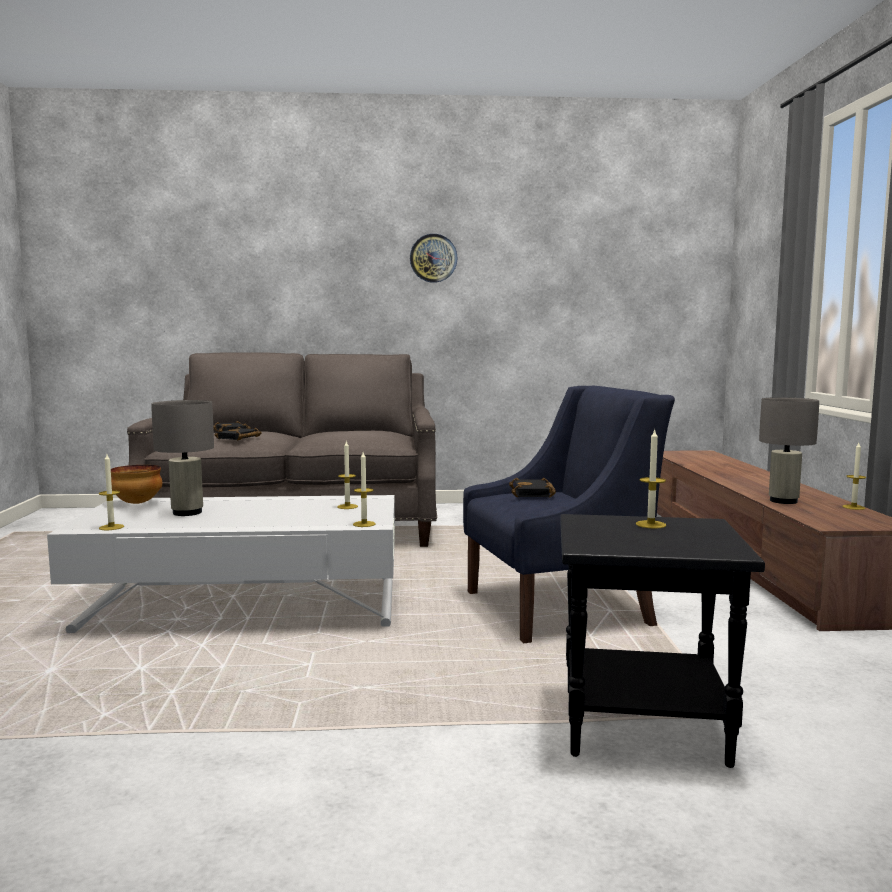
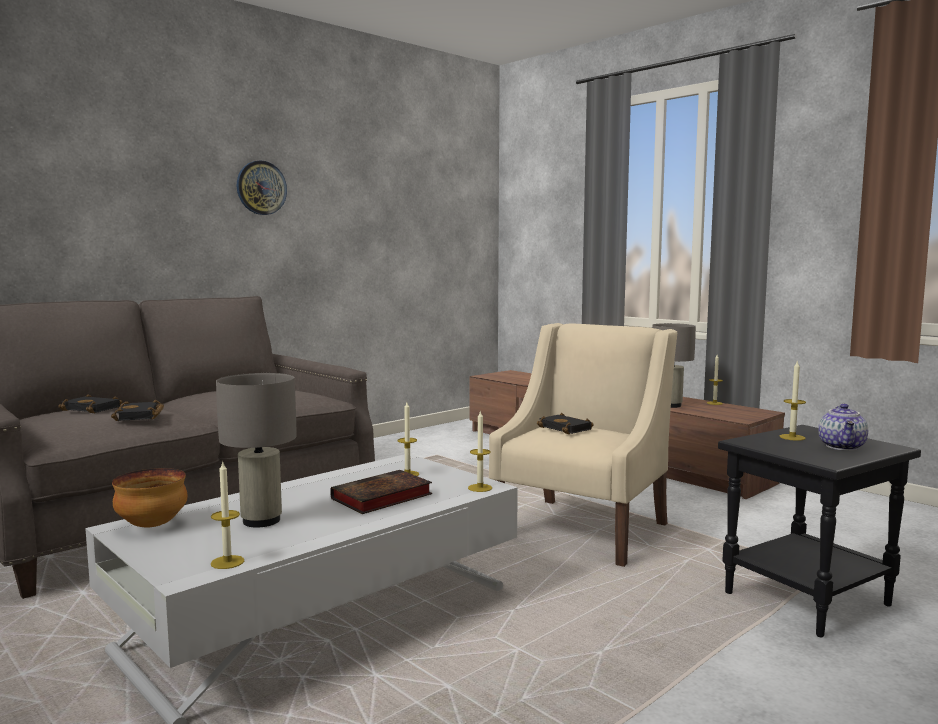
camera: 40 degrees left, 0 degrees up
(284, 516) = (380, 498): none -> book
(559, 608) = (583, 530): blue armchair -> beige armchair
(668, 541) = (843, 447): none -> teapot

